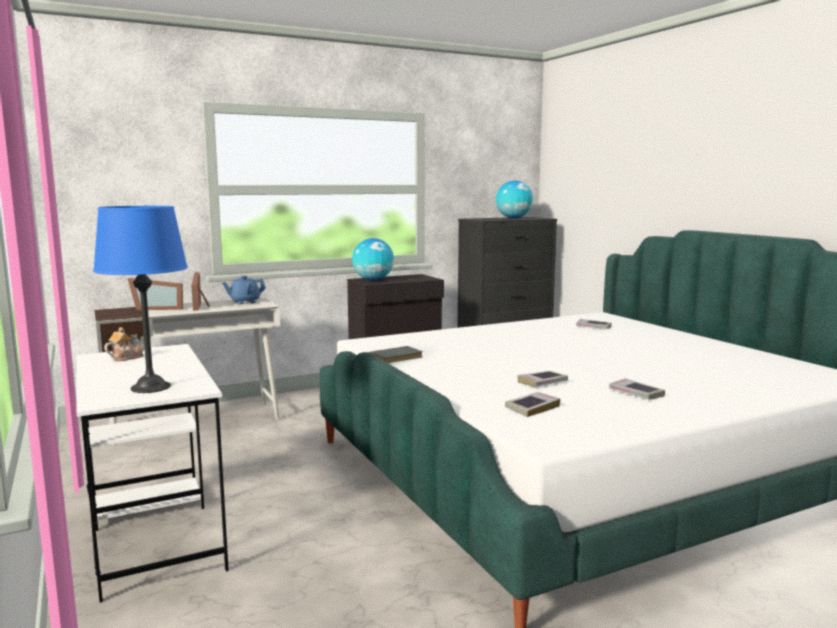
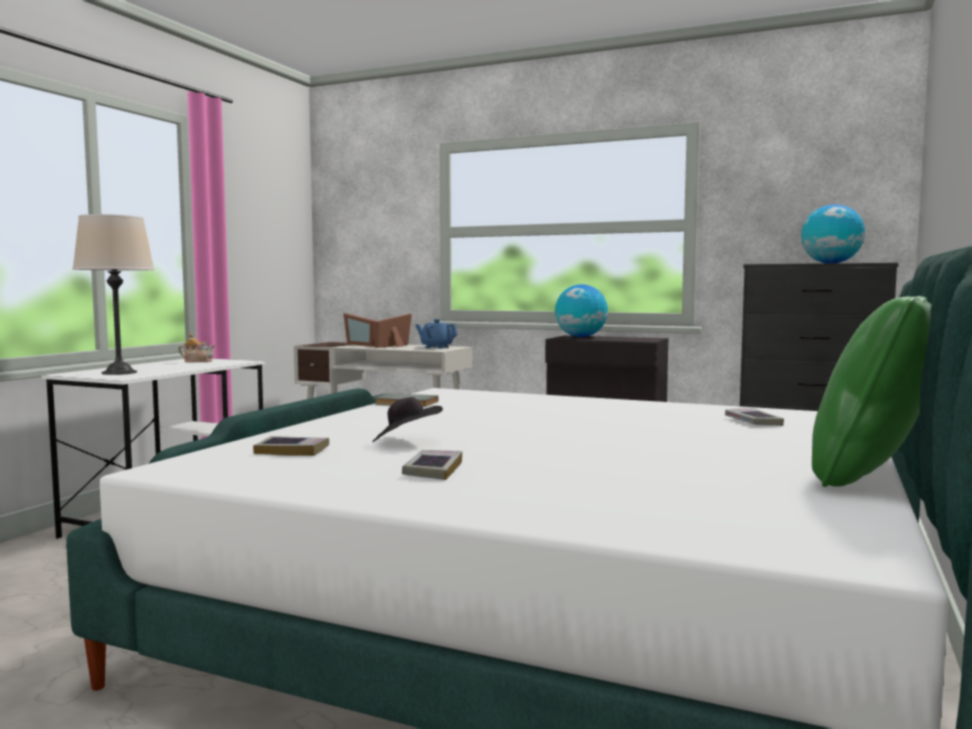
camera: 50 degrees right, 5 degrees down
(150, 387) = (119, 373): blue table lamp -> beige table lamp
(542, 382) = (406, 441): book -> black hat
(733, 345) = (876, 476): none -> green pillow

